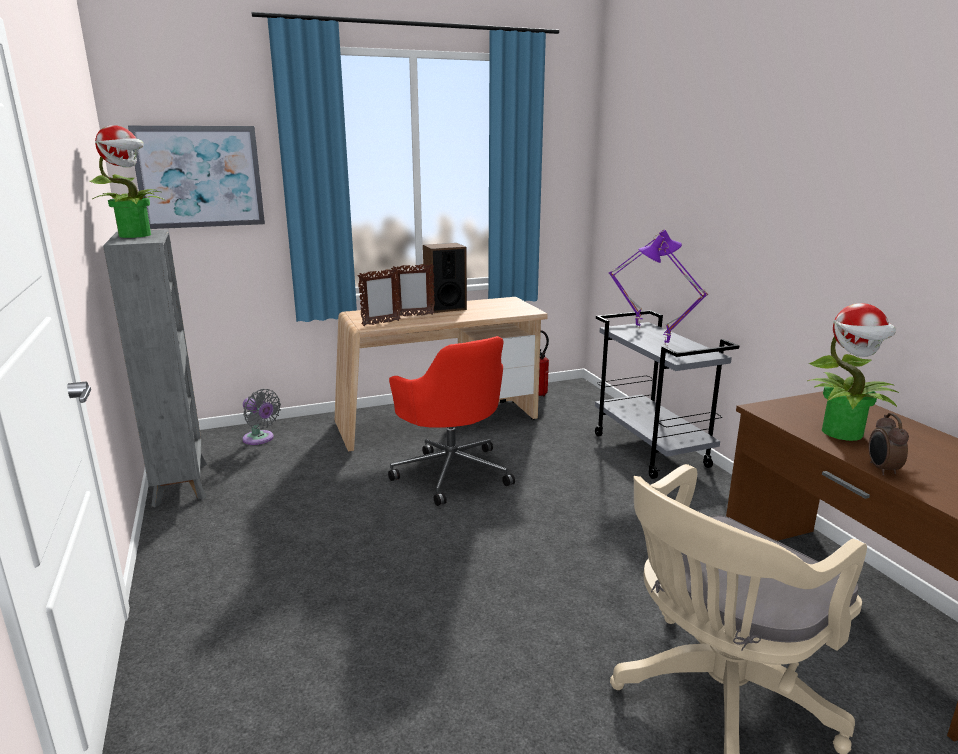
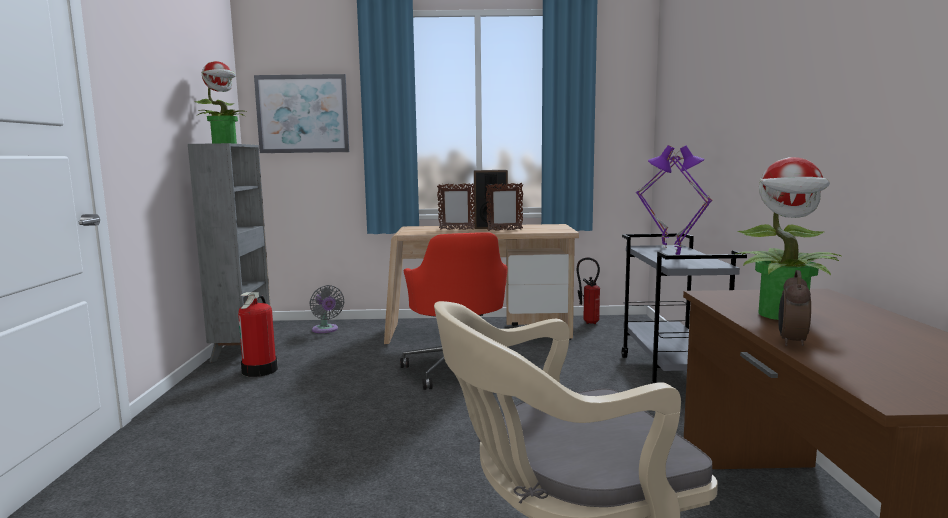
camera: 20 degrees right, 10 degrees down
(230, 509) = (260, 370): none -> fire extinguisher
(381, 323) = (421, 232): picture frame -> picture frame (504, 230)

